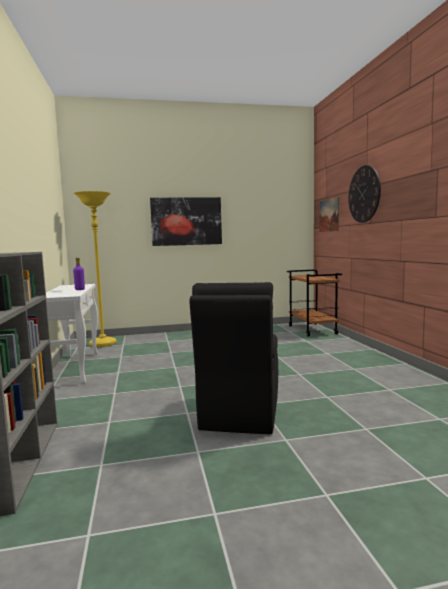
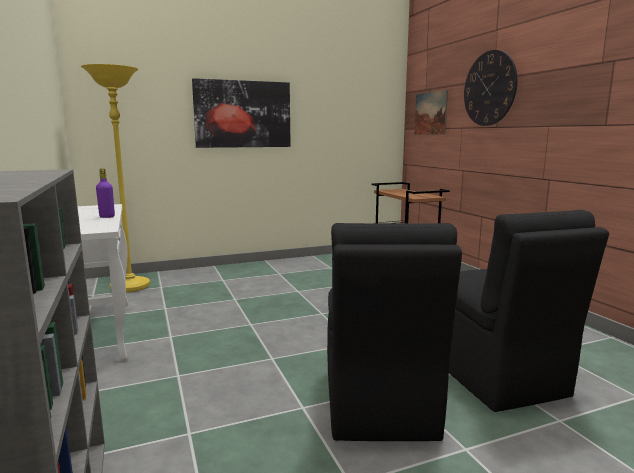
camera: 10 degrees left, 5 degrees up
(335, 402) = (496, 376): none -> black chair

